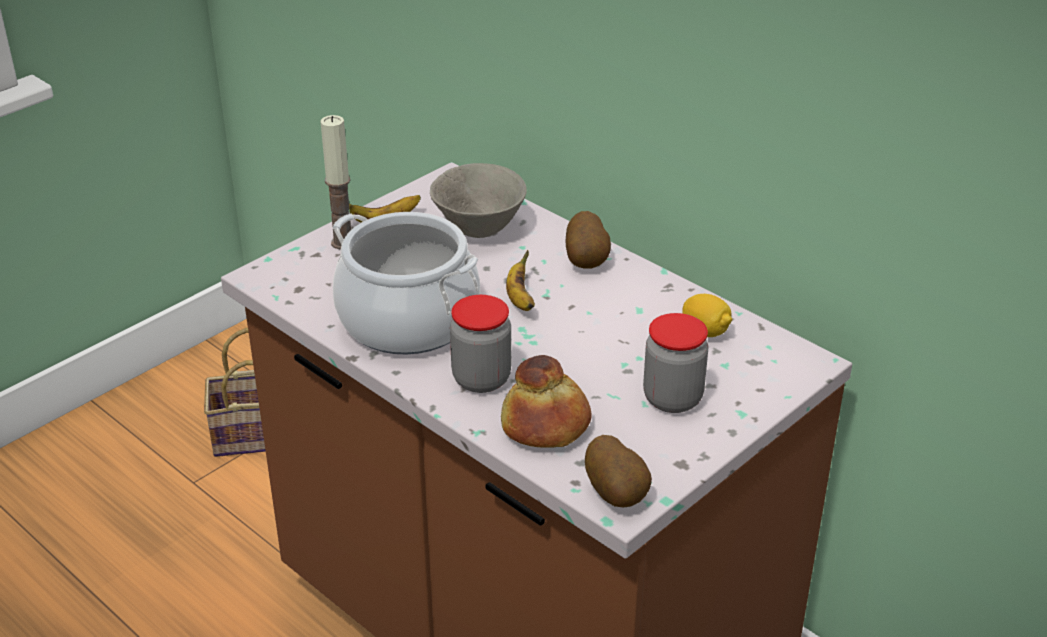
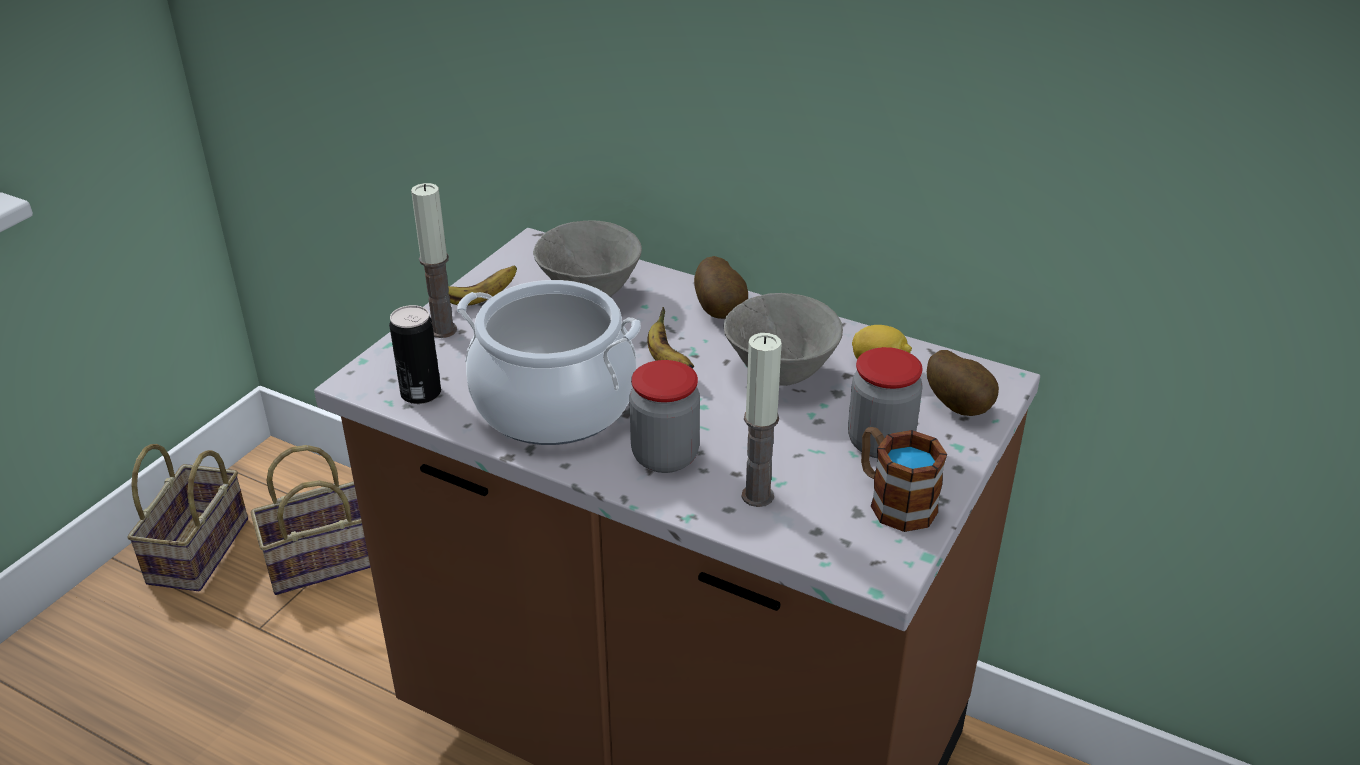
camera: 15 degrees left, 0 degrees up
(162, 409) = (199, 553): none -> basket
(303, 293) = (421, 393): none -> can
(544, 425) = (757, 496): bread -> candle
(614, 326) = (781, 375): none -> grey bowl
(618, 494) = (873, 559): potato -> potato (960, 406)
(659, 449) = (893, 501): none -> mug

